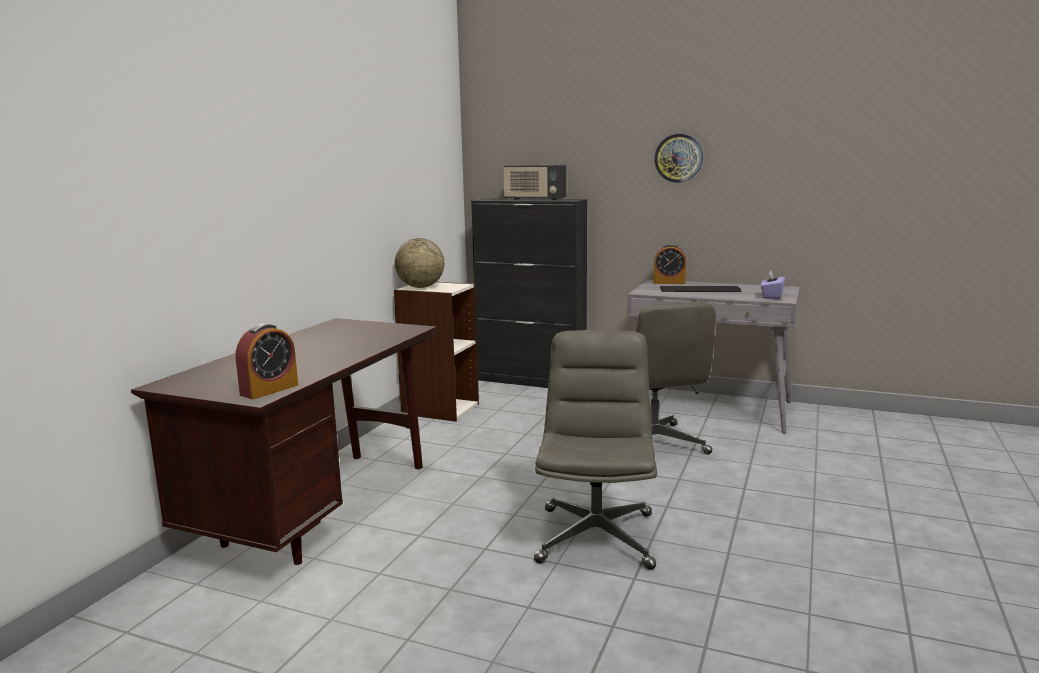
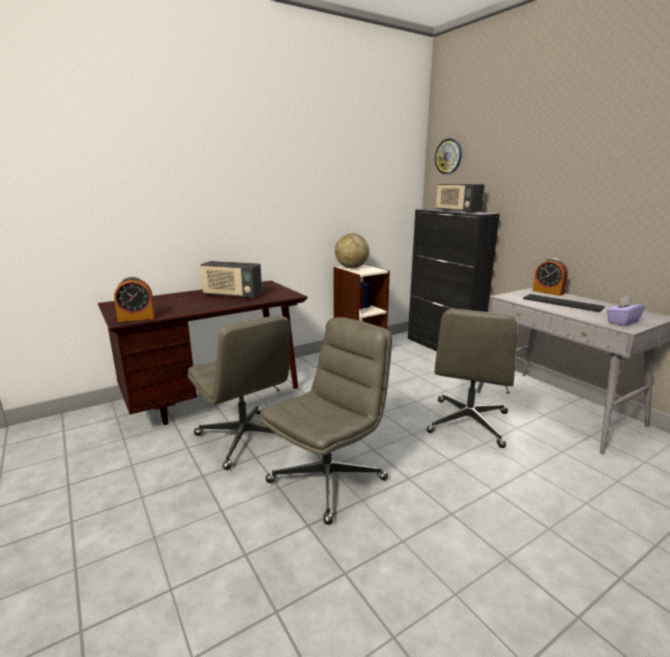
camera: 35 degrees right, 5 degrees up
(332, 342) = (232, 295): none -> radio
(442, 537) = (245, 439): none -> grey office chair
(678, 158) = (578, 180): wall clock -> wall clock (448, 156)

